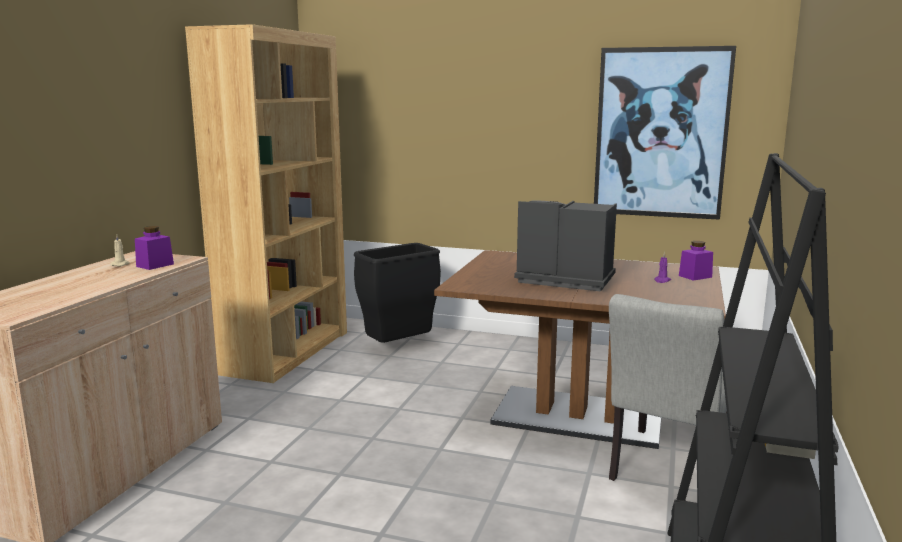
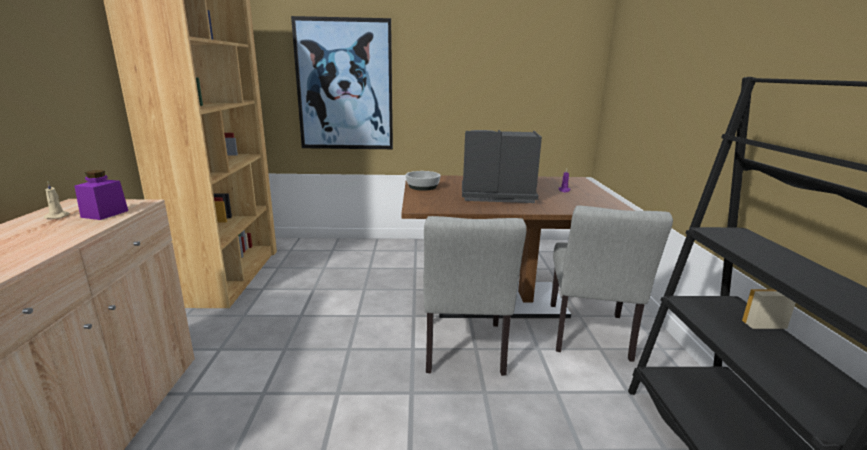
camera: 20 degrees left, 5 degrees up
(398, 348) = (327, 259): black trash can -> none
(487, 264) = (422, 187): none -> bowl
(496, 461) = (464, 352): none -> grey chair
(661, 133) = (521, 79): picture -> picture (344, 85)
(695, 276) = (581, 185): purple jar -> none

